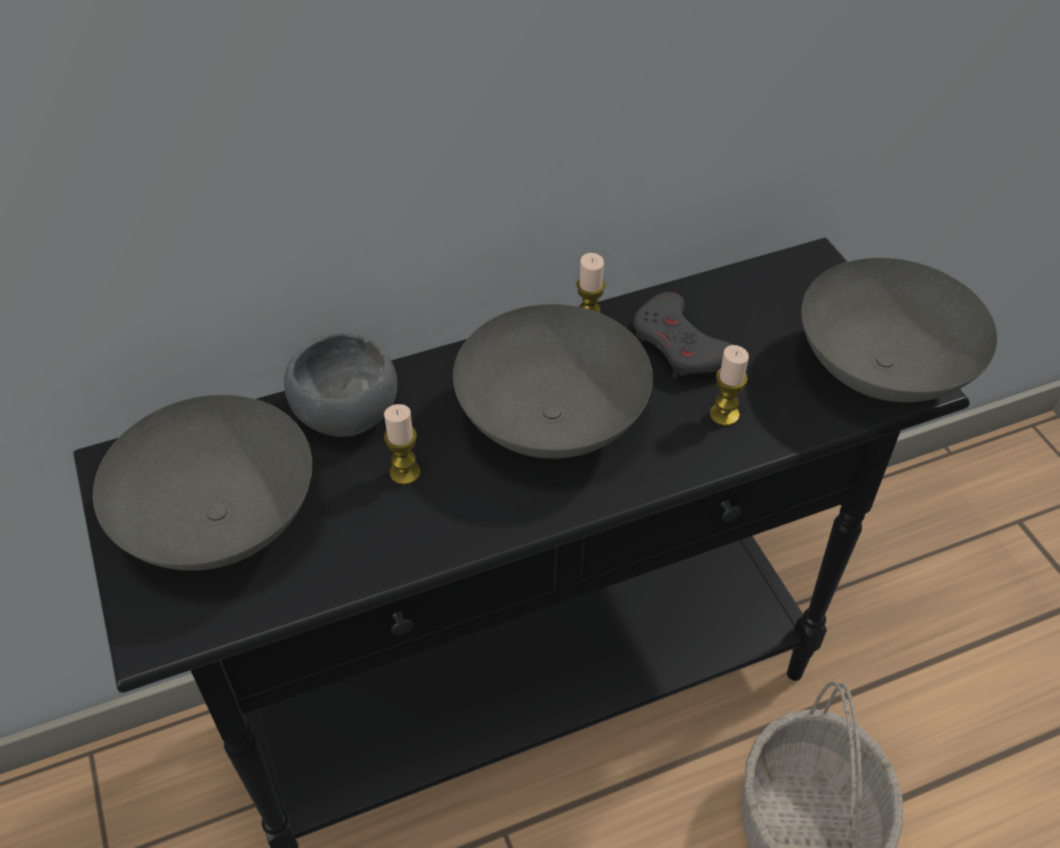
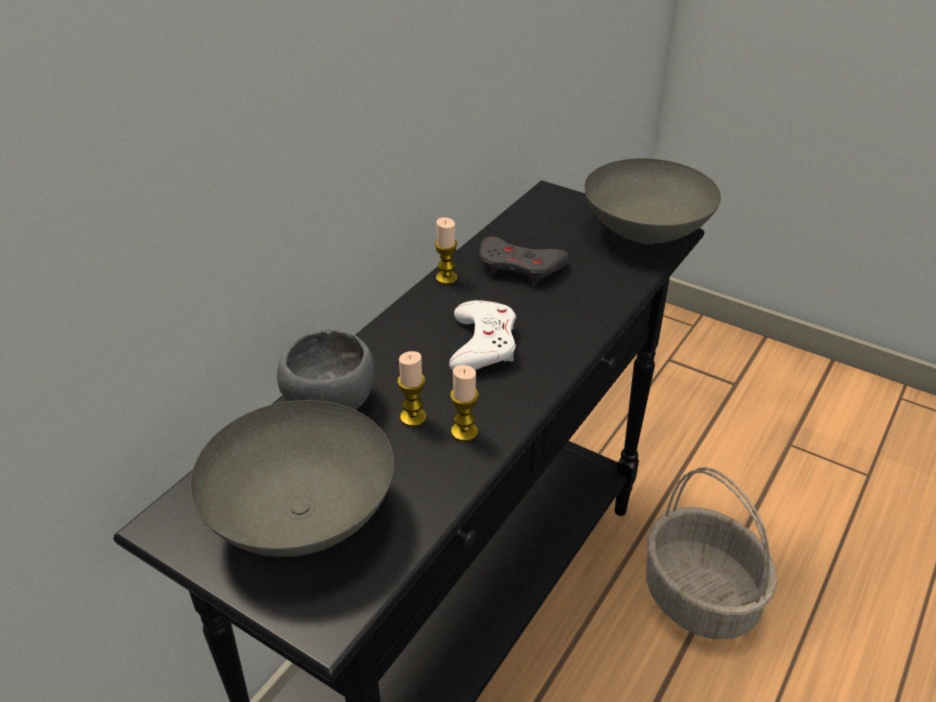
camera: 35 degrees left, 10 degrees down
(551, 424) = (483, 344): grey bowl -> white game controller
(724, 415) = (584, 292): candle -> candle (464, 432)

